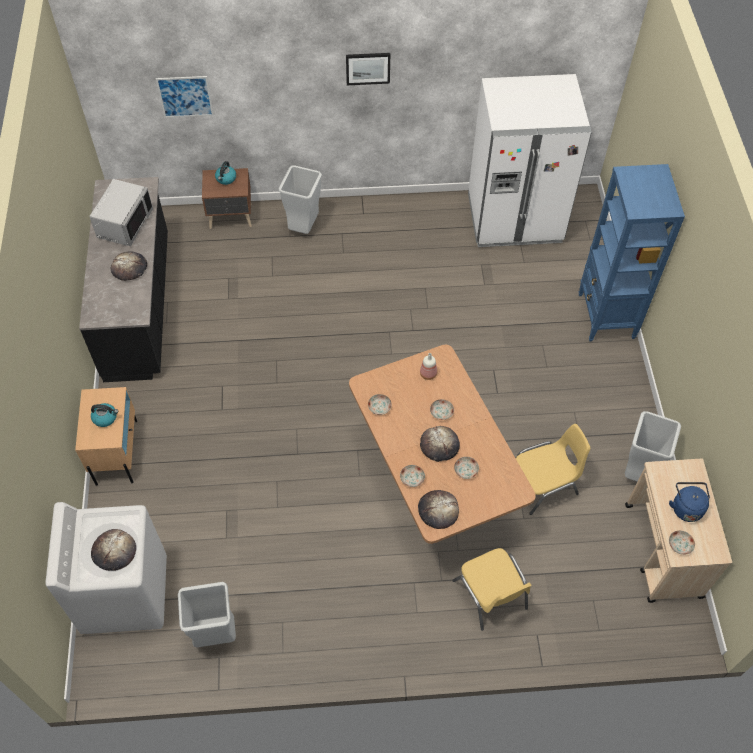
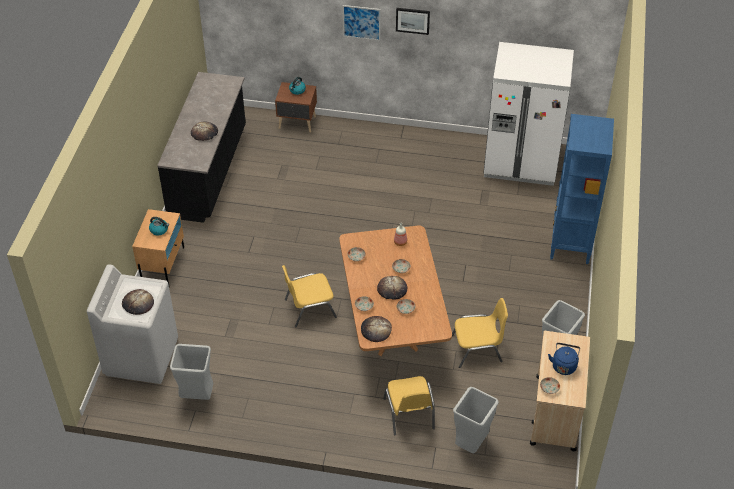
camera: 15 degrees right, 10 degrees down
(124, 223) = (210, 104): grey microwave -> none
(185, 96) = (275, 21): picture -> picture (361, 22)
(304, 227) = (351, 139): grey trash can -> grey trash can (471, 443)
(321, 472) = (309, 308): none -> yellow chair

